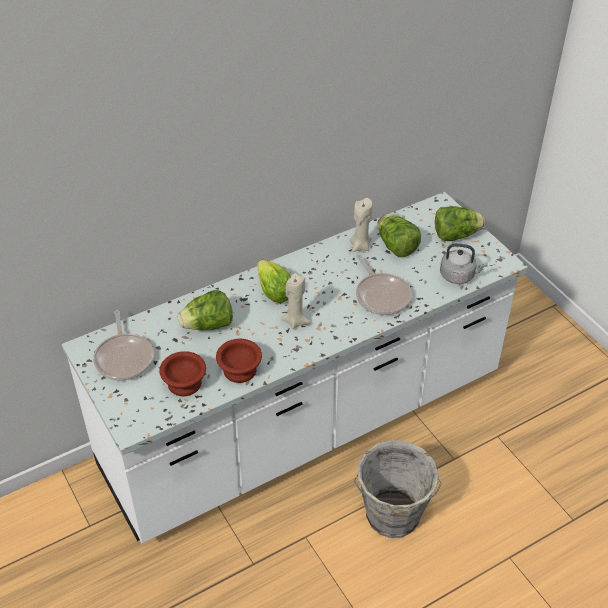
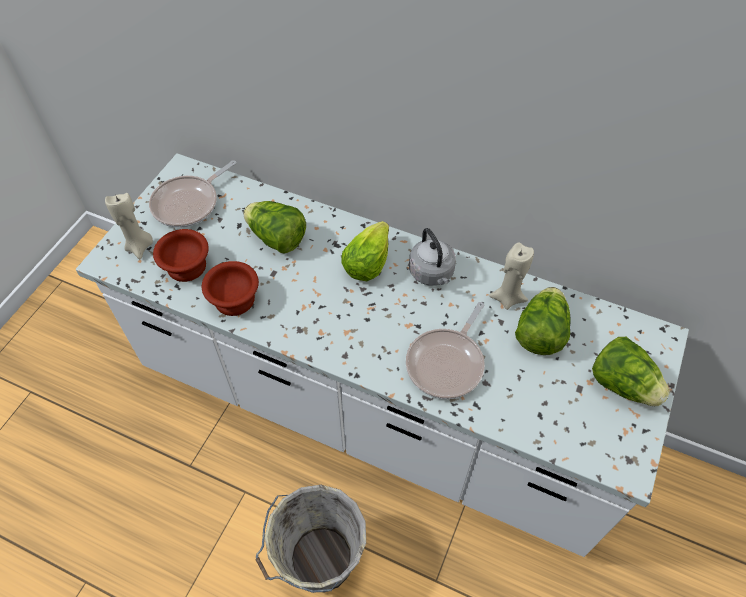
camera: 55 degrees right, 10 degrees up
(295, 321) = (340, 306): beige candle -> beige candle (140, 247)
(459, 276) = (553, 428): grey kettle -> grey kettle (432, 274)

